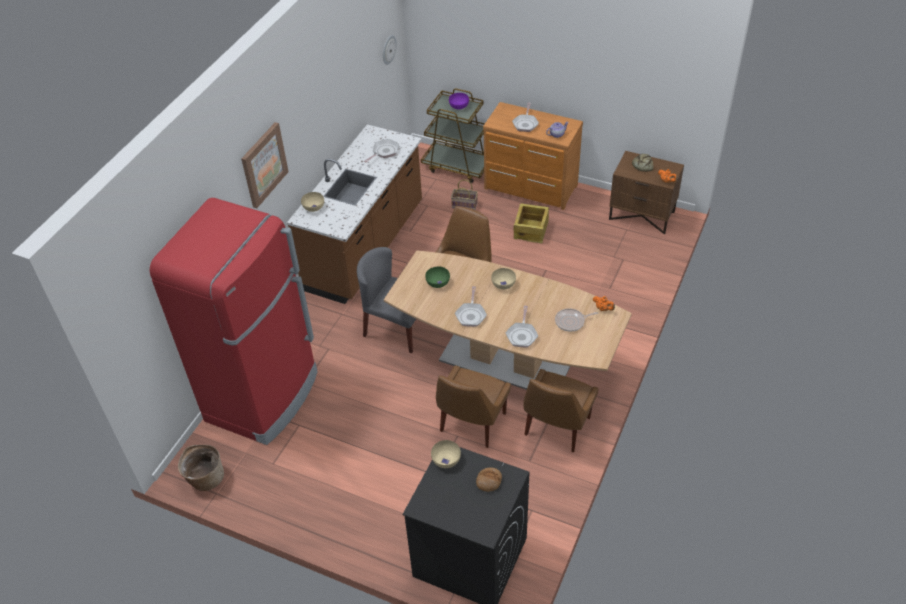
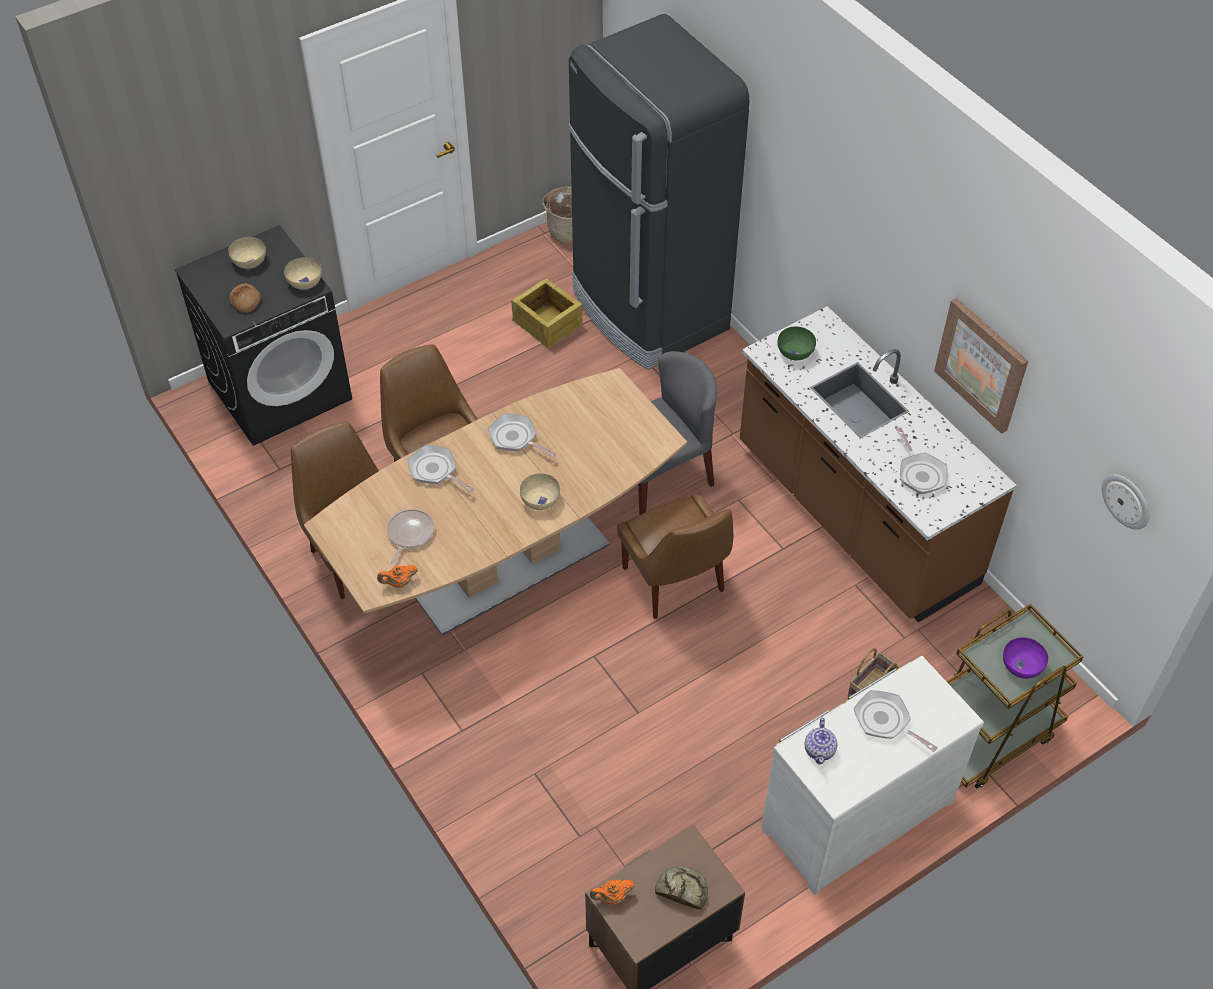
camera: 120 degrees right, 5 degrees up
(263, 164) = (830, 192): picture -> picture (982, 364)
(264, 397) = (648, 311): red fridge -> black fridge
(313, 207) = (839, 343): beige bowl -> beige bowl (250, 261)
(437, 282) = (603, 433): green bowl -> green bowl (795, 352)
(530, 188) = (853, 812): brown dresser -> white dresser
(531, 230) = (743, 748): crate -> crate (547, 324)

